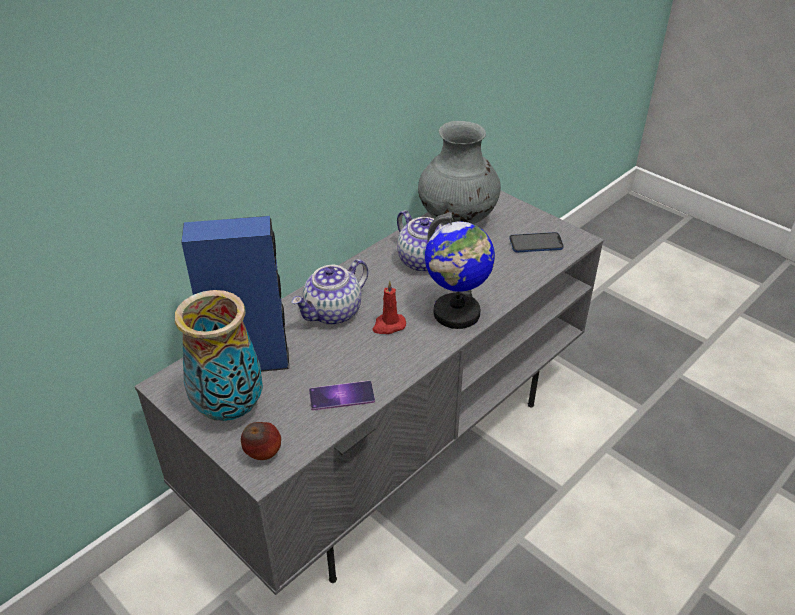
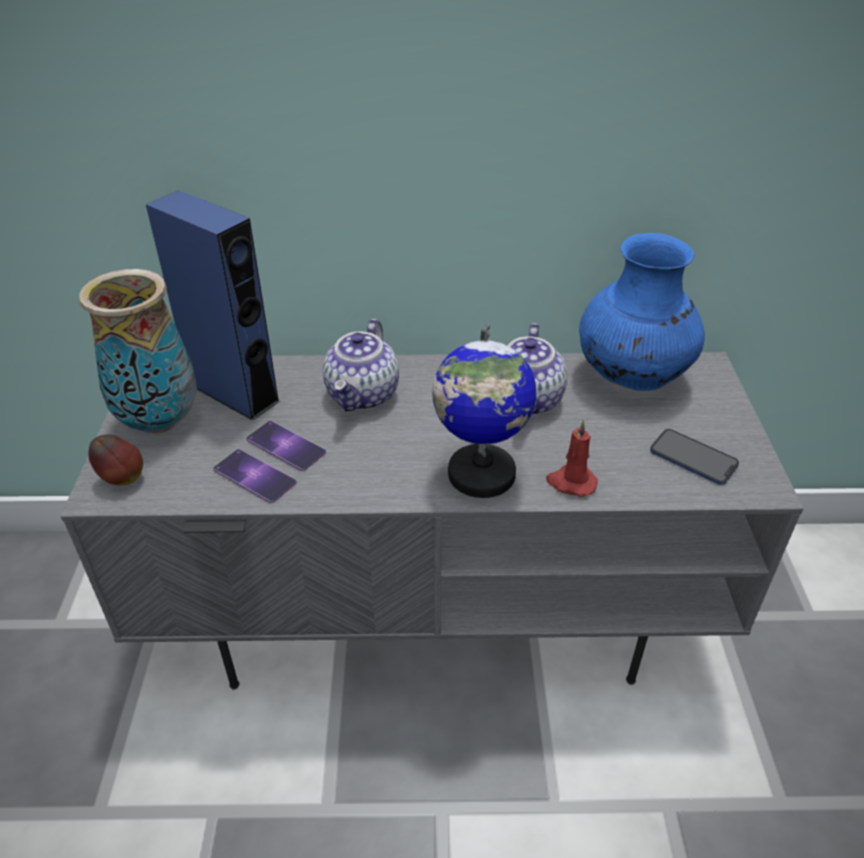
camera: 45 degrees right, 0 degrees up
(333, 313) = (363, 395): teapot -> teapot turned 75 degrees counterclockwise
(333, 368) = (286, 446): none -> phone
(388, 325) = (394, 440): red candle -> red candle (571, 482)
(457, 219) = (631, 378): grey vase -> blue vase

